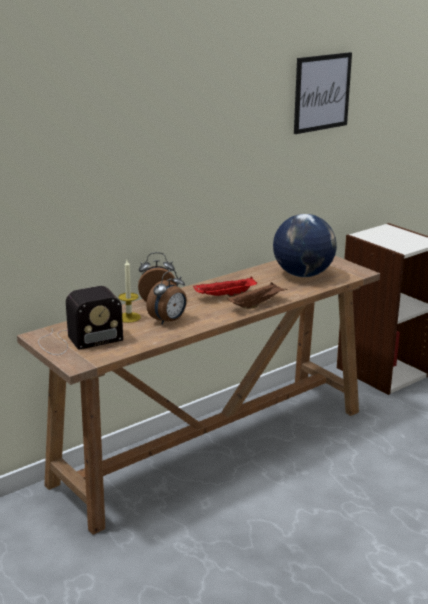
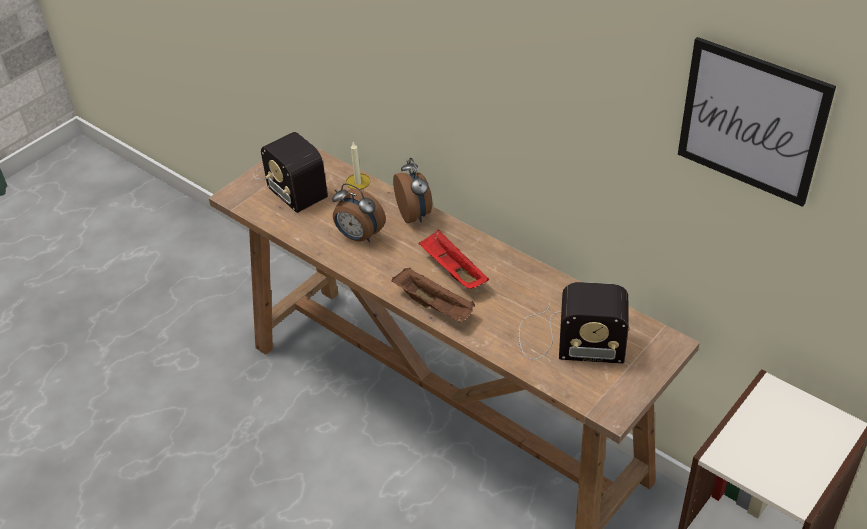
camera: 80 degrees right, 20 degrees up
(303, 274) = (567, 339): globe -> radio

